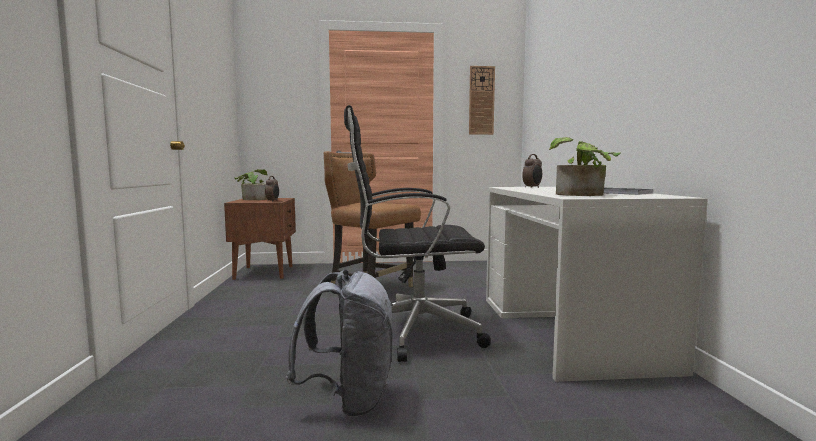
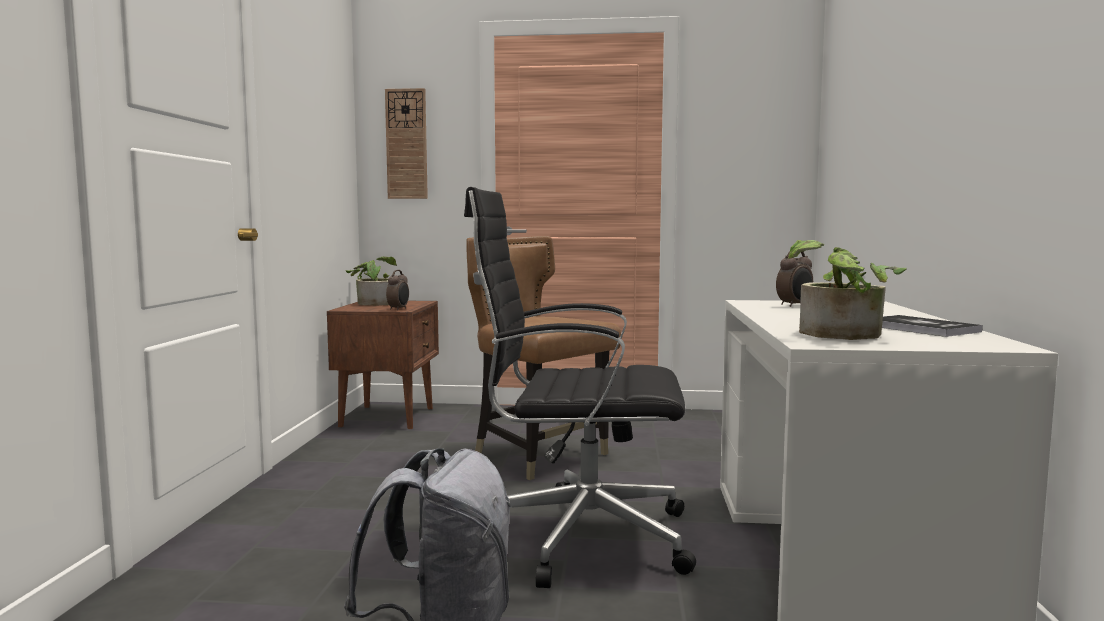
camera: 10 degrees right, 0 degrees up
(481, 100) = (744, 142): wall clock -> wall clock (406, 144)

